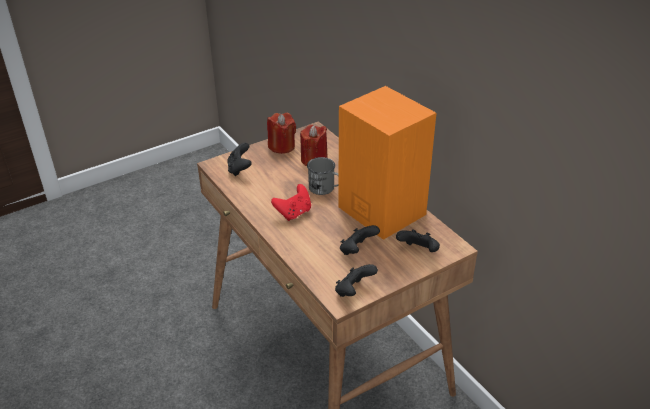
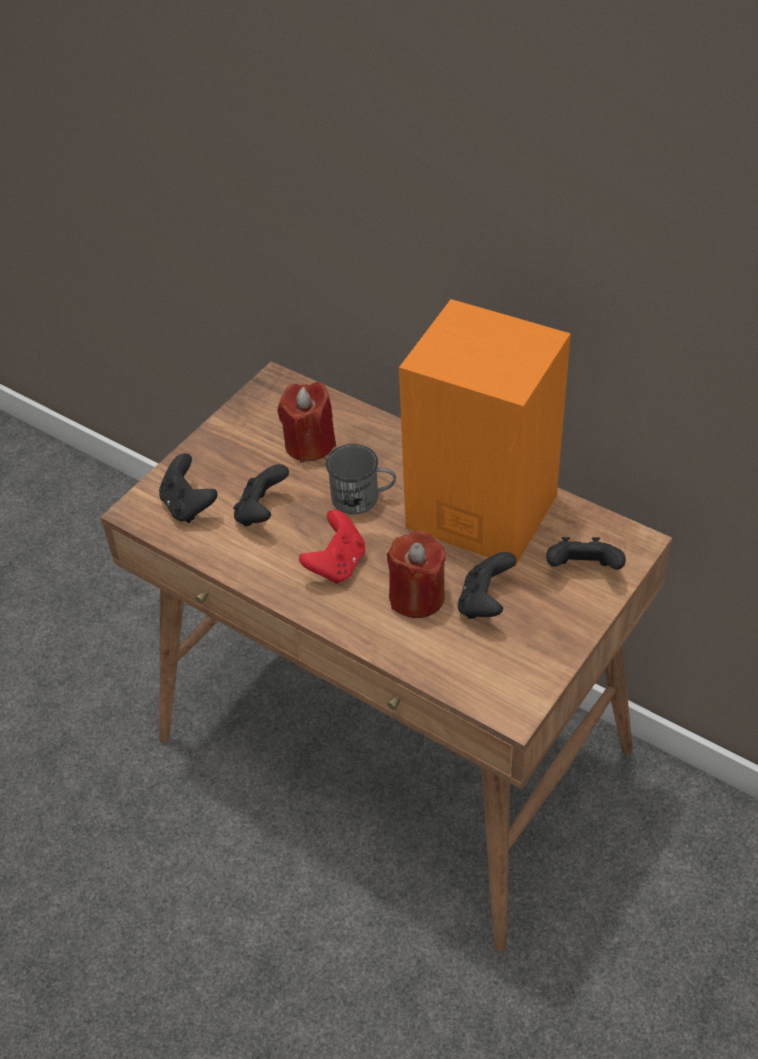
camera: 20 degrees left, 10 degrees up
(282, 146) = (236, 434): red candle -> red candle (417, 597)
(354, 291) = (522, 683): black game controller -> black game controller (261, 512)

